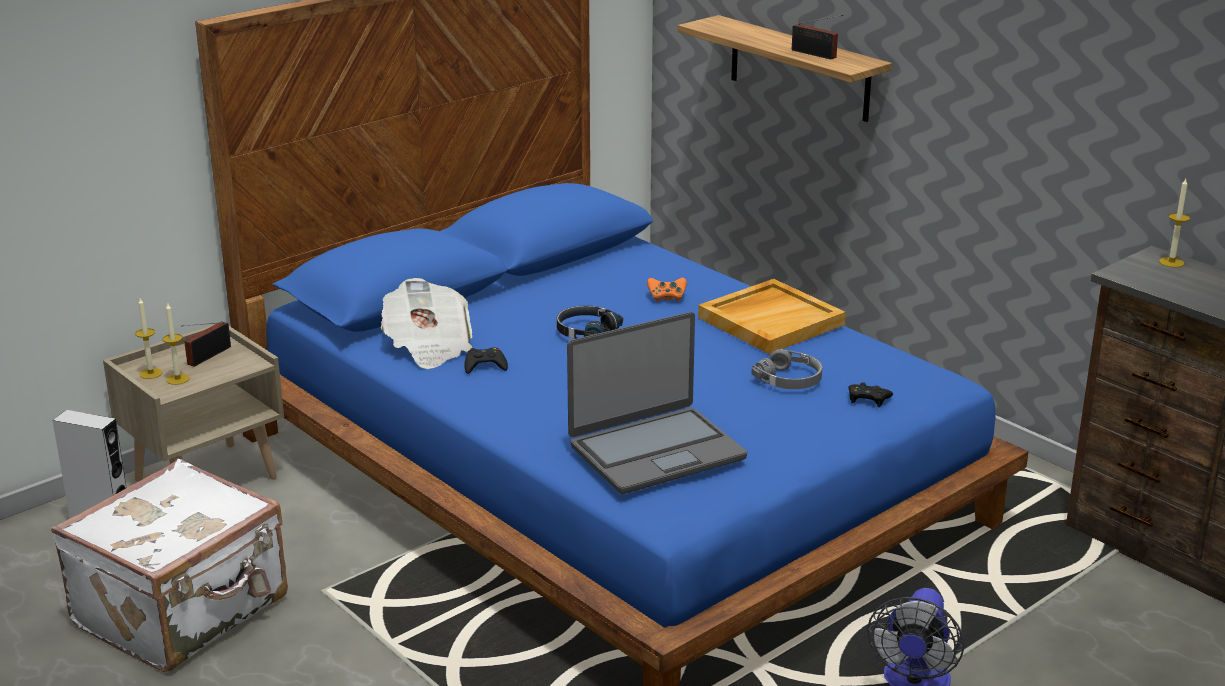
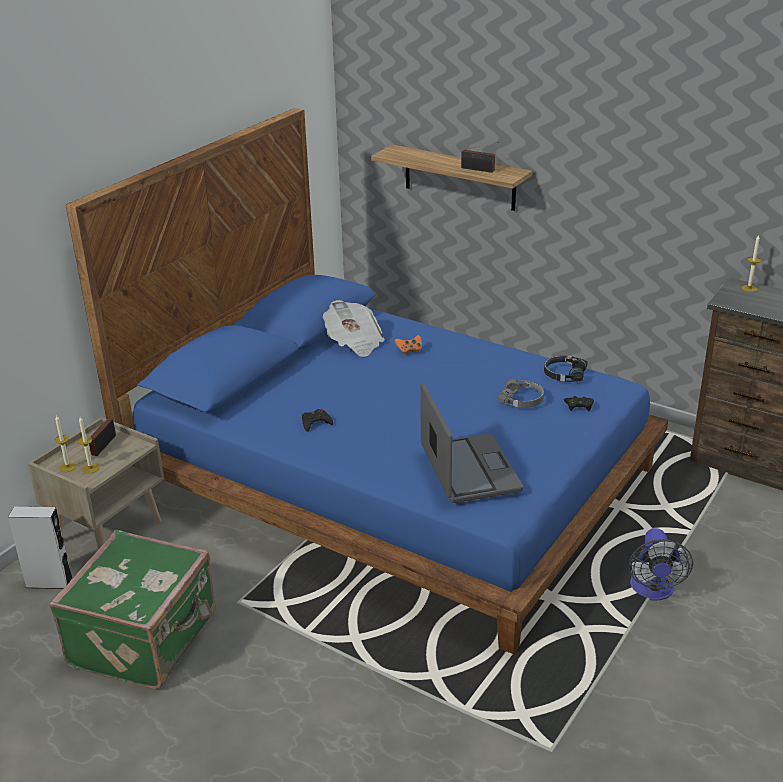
camera: 15 degrees left, 5 degrees up
(184, 612) = (146, 639): white suitcase -> green suitcase
(428, 347) = (268, 415): newspaper -> newspaper (354, 343)
(586, 331) = (370, 385): black headphones -> black headphones (564, 374)
(656, 451) = (469, 470): laptop -> laptop turned 60 degrees counterclockwise
(771, 320) = (486, 357): beige tray -> none

